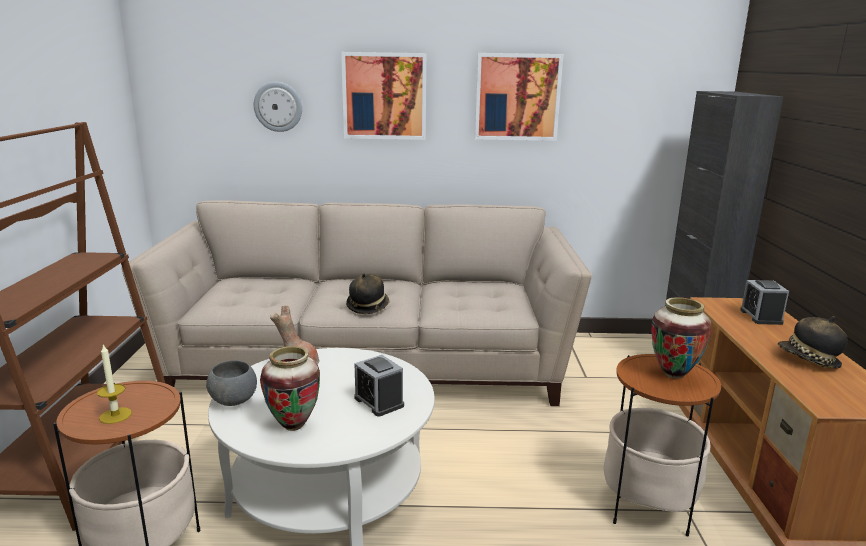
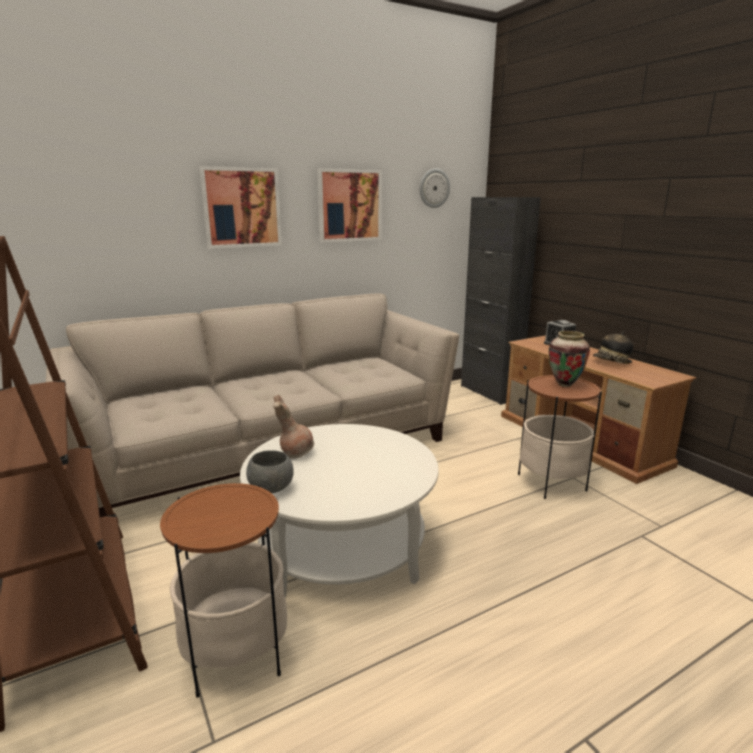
camera: 30 degrees left, 0 degrees up
(115, 415) = (226, 519): candle -> none
(278, 106) = (137, 221): wall clock -> wall clock (434, 188)
(293, 425) = (347, 489): vase -> none
(368, 306) = (291, 393): hat -> none
(379, 402) = (387, 455): alarm clock -> none

